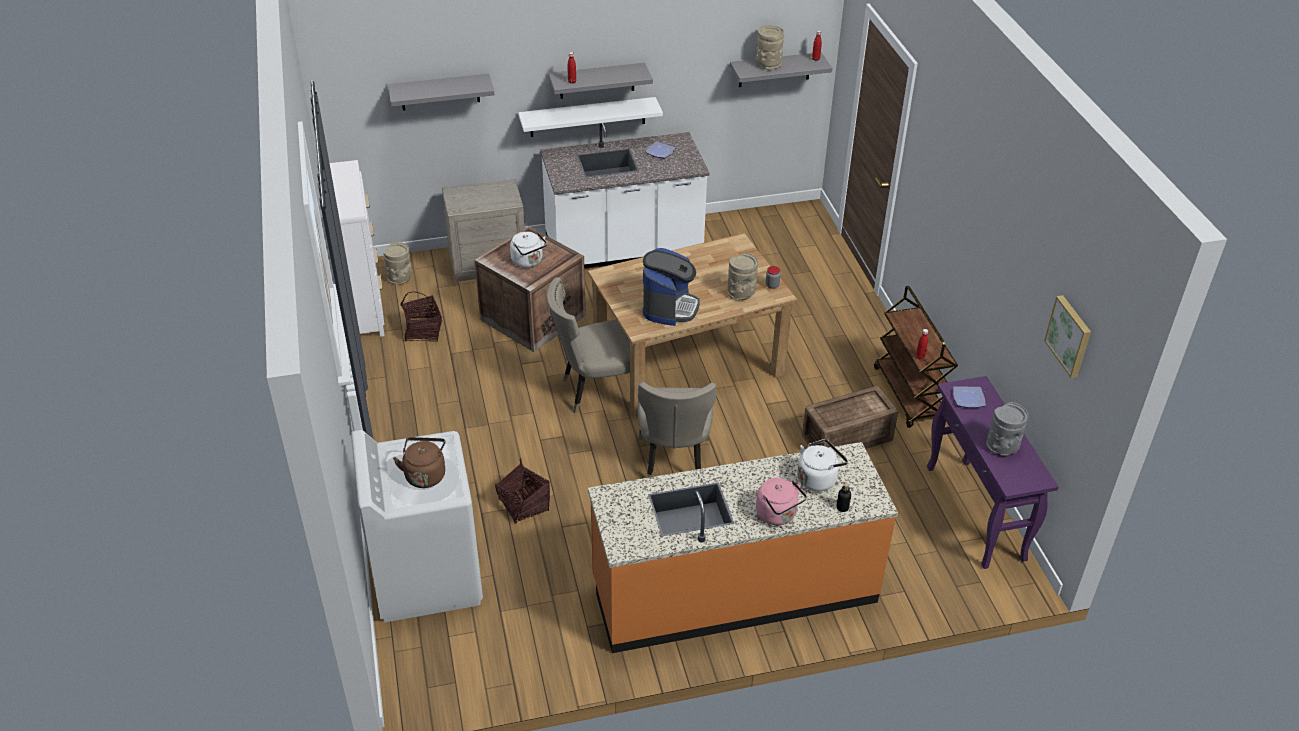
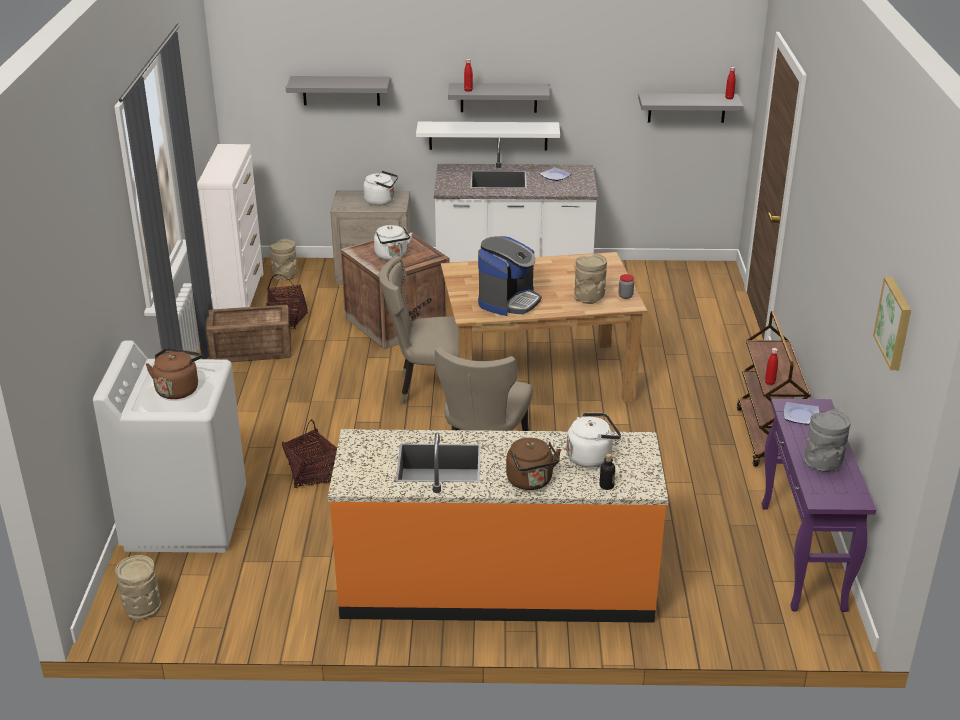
camera: 15 degrees right, 10 degrees down
(493, 196) = (381, 201): none -> white kettle
(768, 64) = (677, 98): beige vase -> beige vase (142, 607)
(778, 515) = (531, 482): pink kettle -> brown kettle
(845, 437) = (679, 465): crate -> crate (250, 350)

